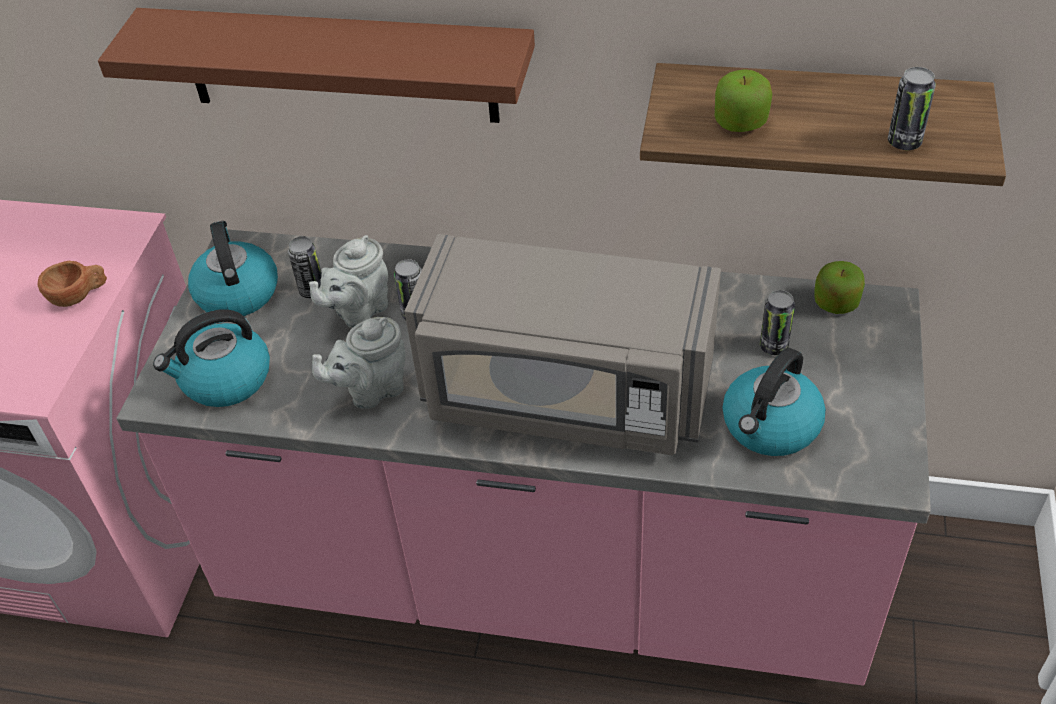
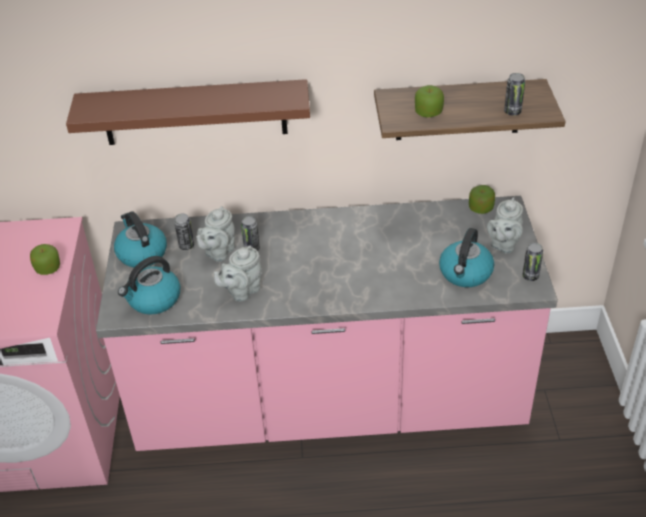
camera: 15 degrees left, 5 degrees down
(79, 296) = (48, 268): brown cup -> apple
(566, 395) = (351, 276): grey microwave -> none
(773, 346) = (455, 235): can -> can (530, 276)
(858, 380) = (503, 244): none -> grey teapot

